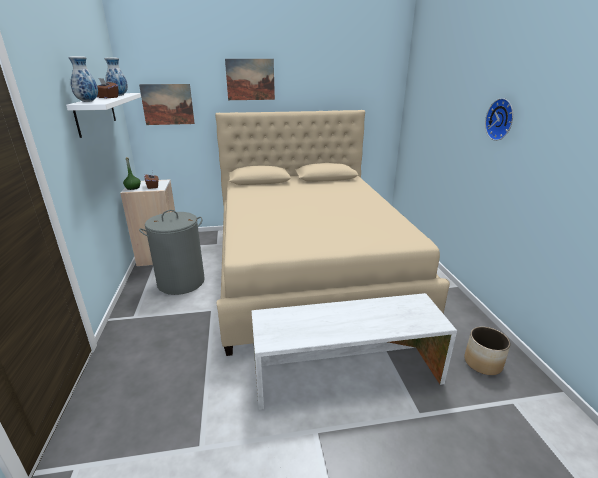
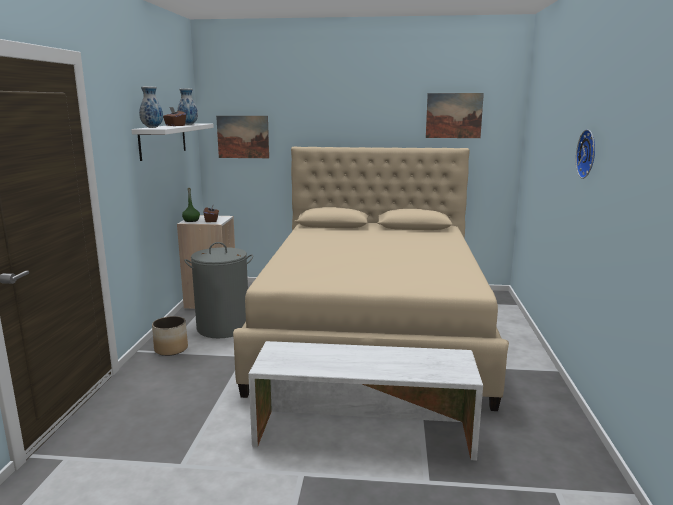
camera: 15 degrees right, 10 degrees down
(250, 79) = (333, 112): picture -> picture (454, 115)
(482, 363) = (540, 449): planter -> planter (171, 349)

